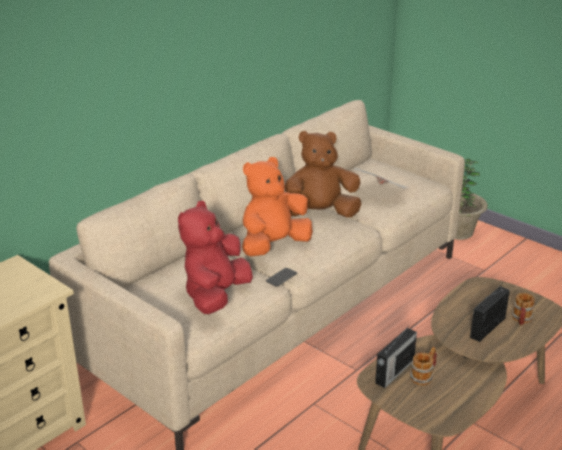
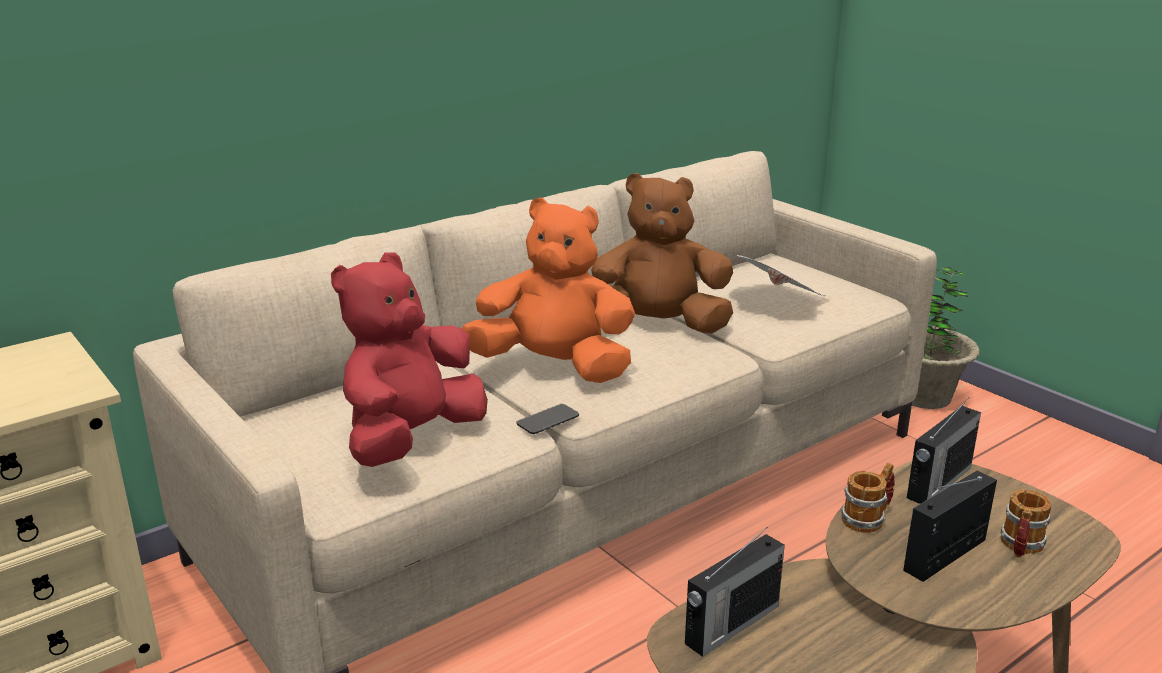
camera: 10 degrees right, 5 degrees down
(273, 246) = (554, 367): orange plush toy -> orange plush toy turned 45 degrees clockwise
(424, 376) = (792, 641): mug -> mug (868, 518)
(479, 291) = (938, 483): none -> radio

